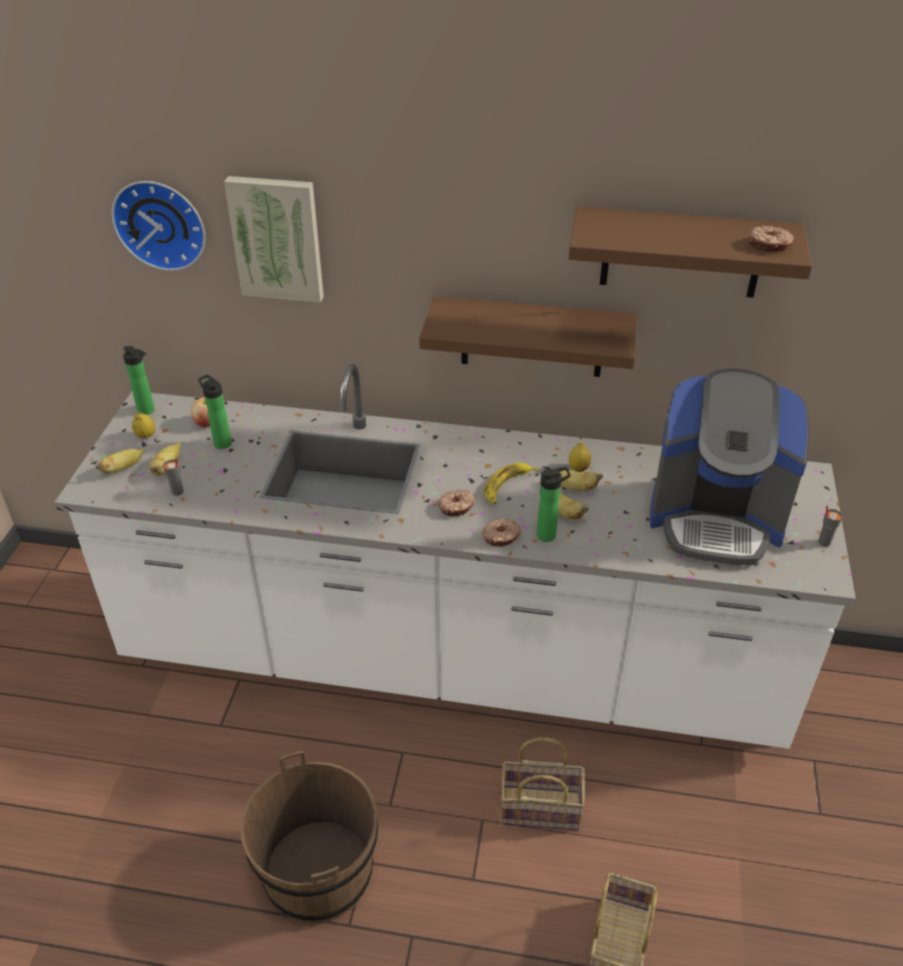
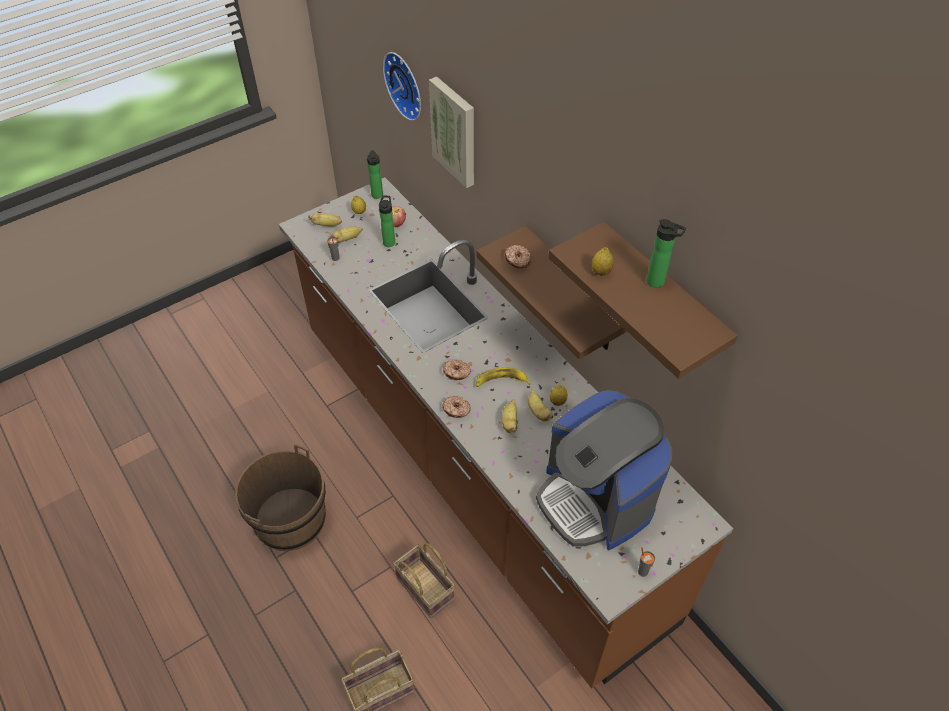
camera: 45 degrees right, 10 degrees up
(451, 662) = (474, 467): white counter -> brown counter
(549, 535) = (483, 429): bottle -> bottle (658, 282)
(639, 238) = (601, 271): none -> lemon
(769, 245) = (678, 335): donut -> donut (517, 260)

